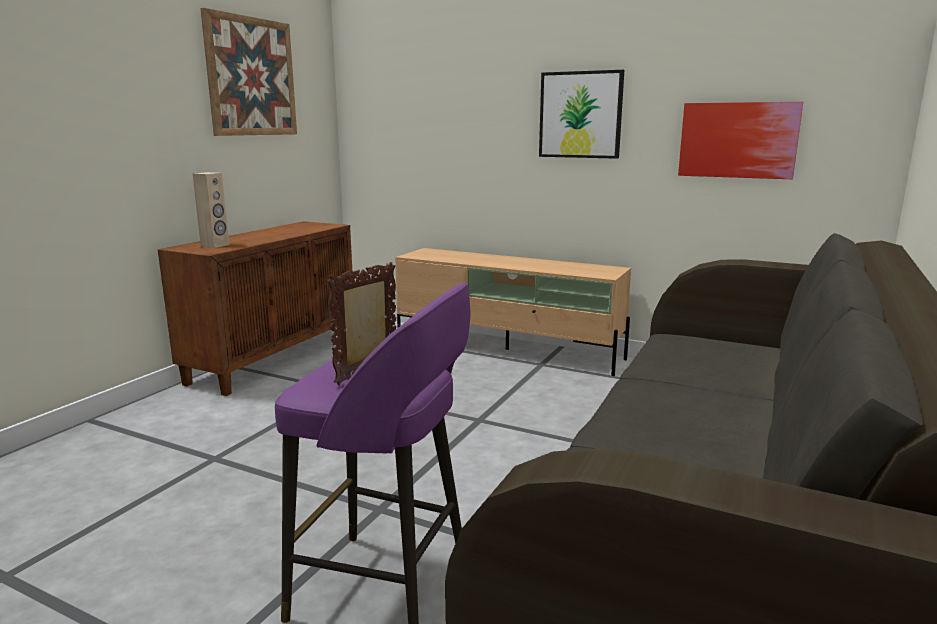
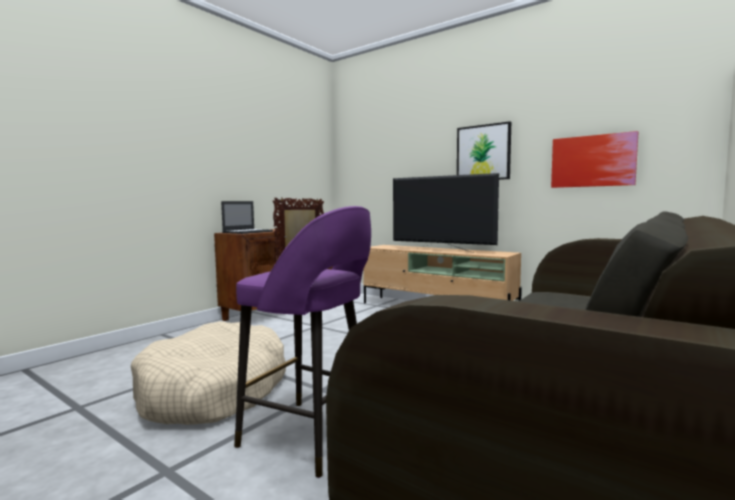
camera: 10 degrees right, 10 degrees down
(215, 245) = (248, 232): beige speaker -> laptop
(216, 524) = (214, 390): none -> beige dog bed
(251, 77) = (280, 138): picture -> none
(518, 266) = (441, 251): none -> television

